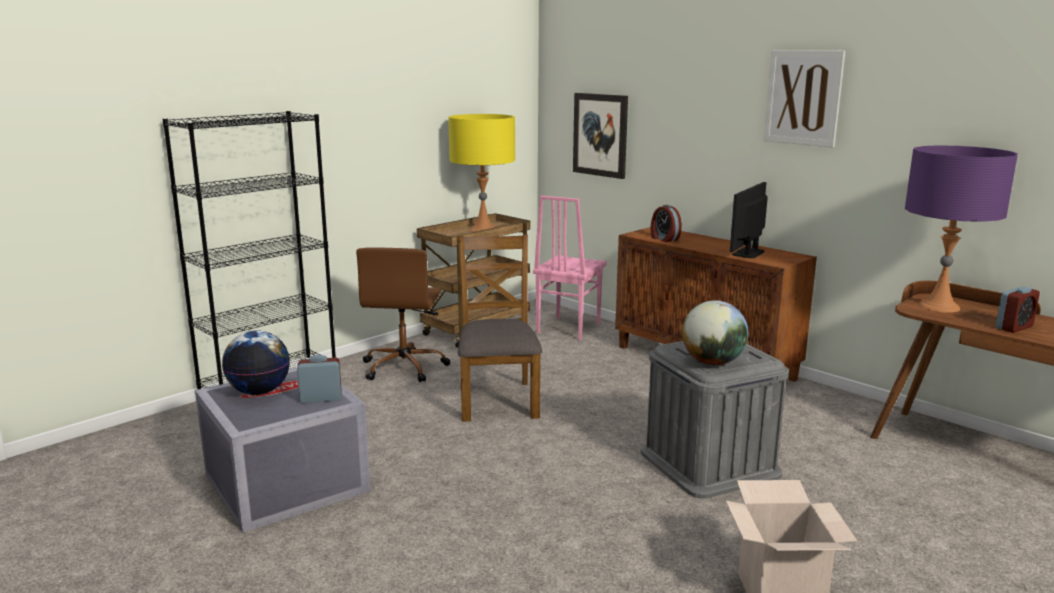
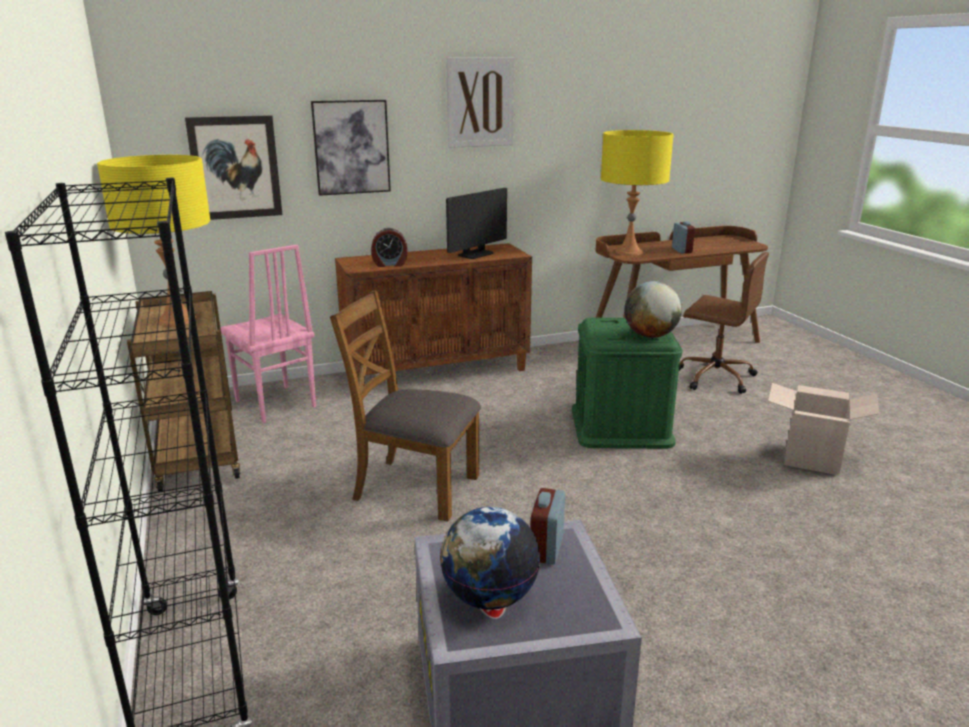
camera: 65 degrees left, 5 degrees up
(404, 367) = (249, 528): brown office chair -> brown office chair (714, 377)
(681, 129) = (351, 147): none -> picture
(709, 463) = (621, 426): grey storage box -> green storage box
(748, 253) = (476, 254): monitor -> monitor turned 105 degrees counterclockwise
(939, 306) = (629, 252): purple table lamp -> yellow table lamp

